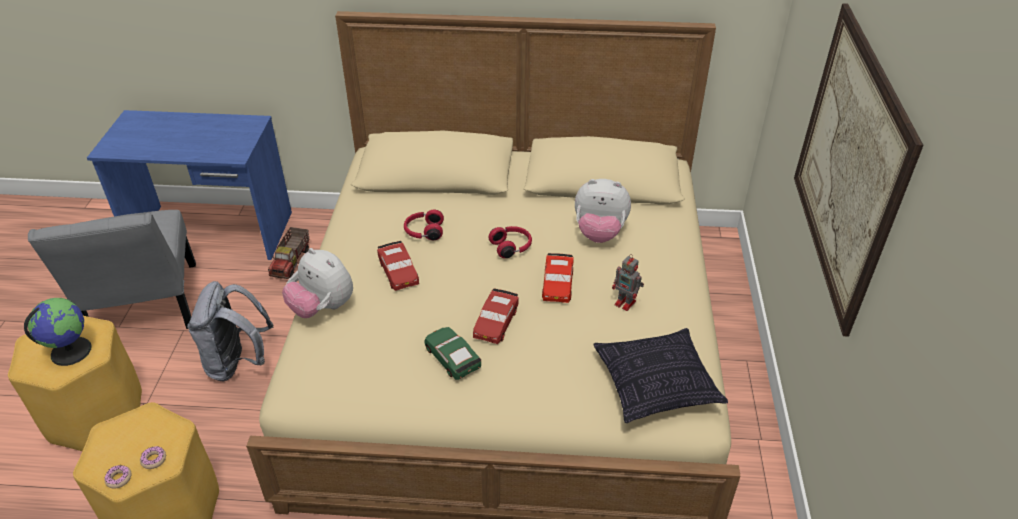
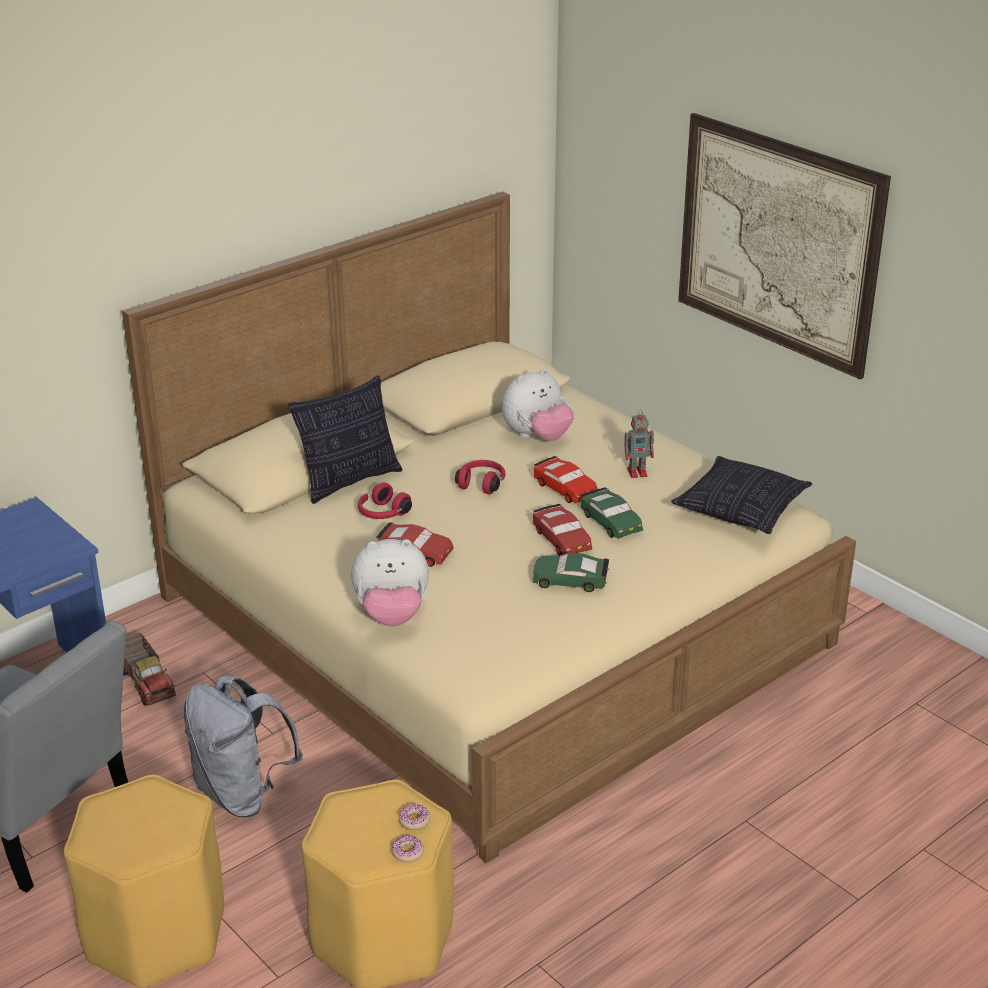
camera: 45 degrees left, 10 degrees down
(70, 350) = (157, 817): globe -> none
(442, 198) = (349, 481): none -> pillow
(547, 330) = (611, 521): none -> green toy car

